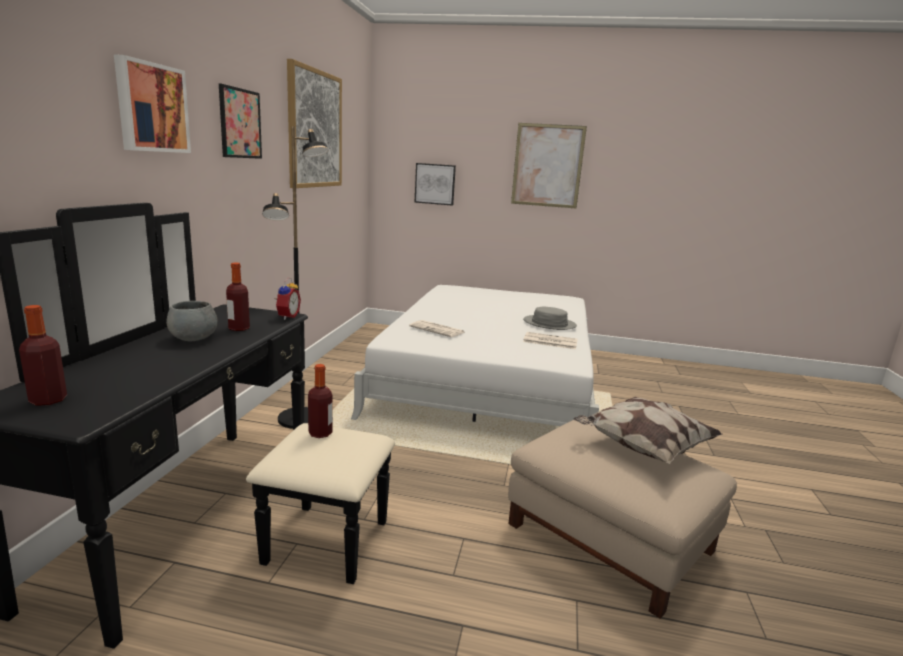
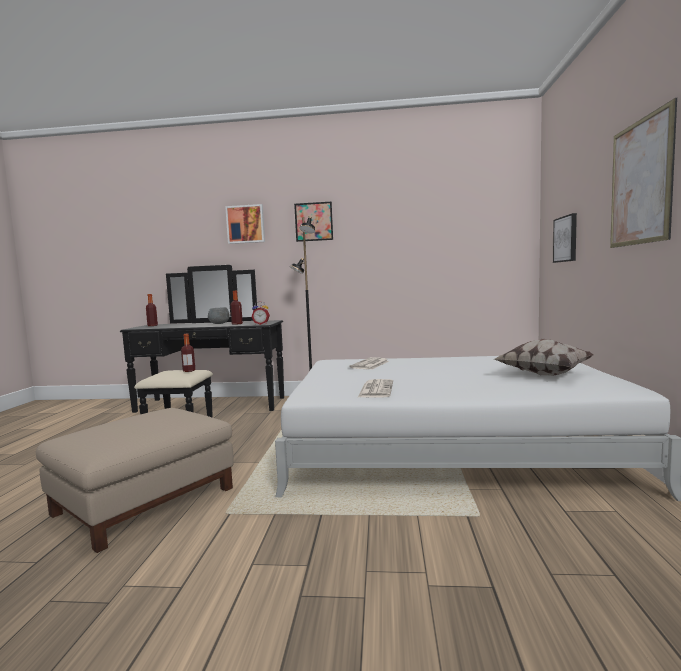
camera: 85 degrees right, 10 degrees down
(315, 129) = (411, 213): picture -> none
(549, 324) = (448, 387): grey hat -> none
(642, 448) = (143, 429): pillow -> pillow (543, 374)

